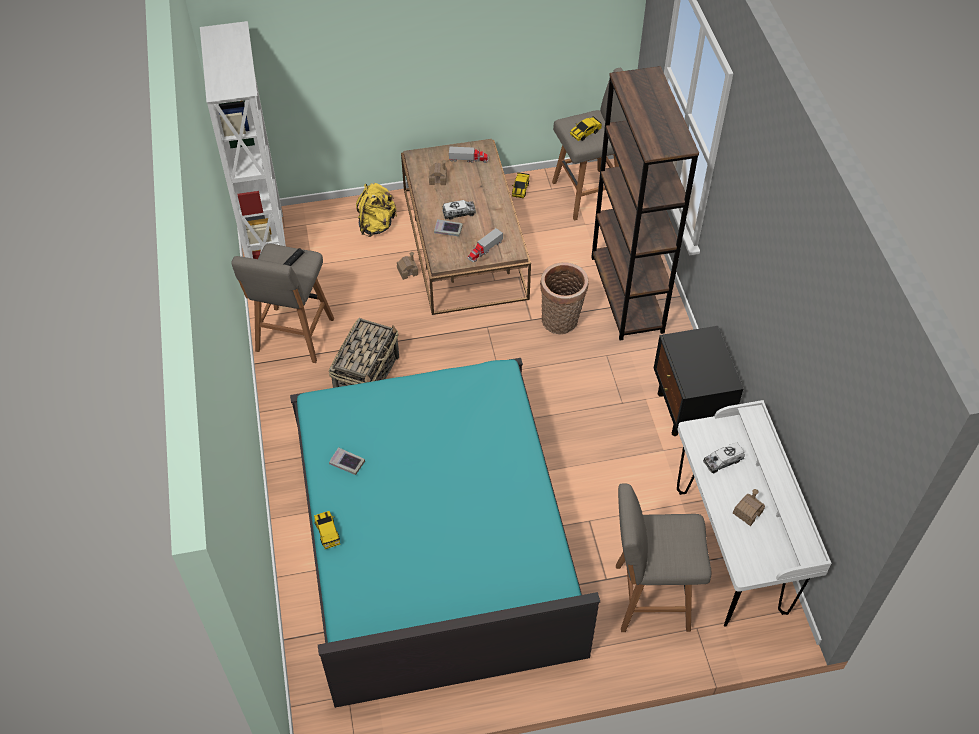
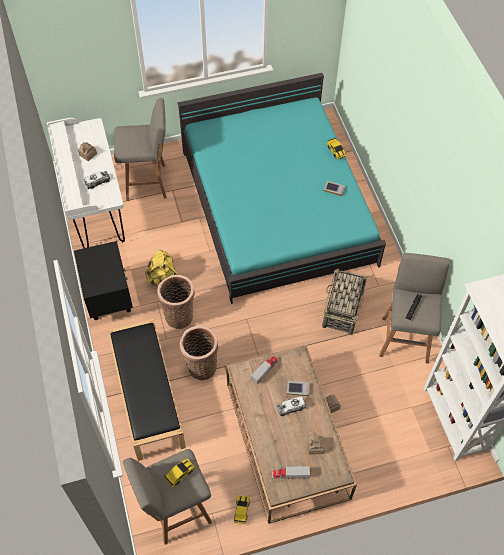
camera: 175 degrees right, 5 degrees up
(376, 225) = (367, 455): yellow backpack -> yellow backpack (163, 278)
(590, 383) = (179, 315): none -> basket
(627, 294) = (147, 395): brown bookcase -> black bench

